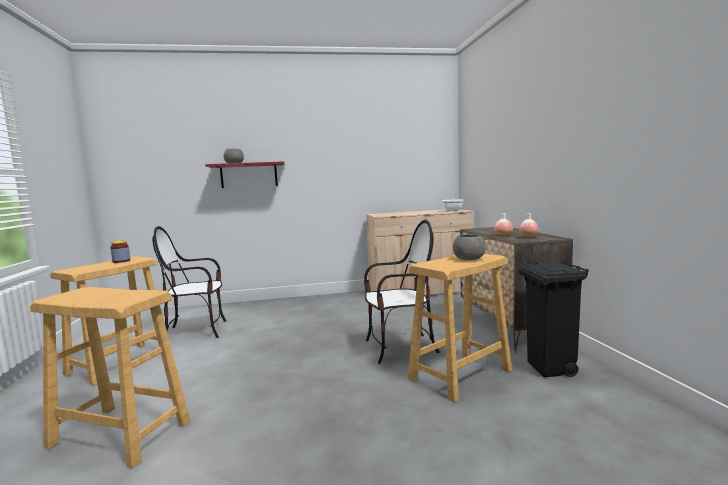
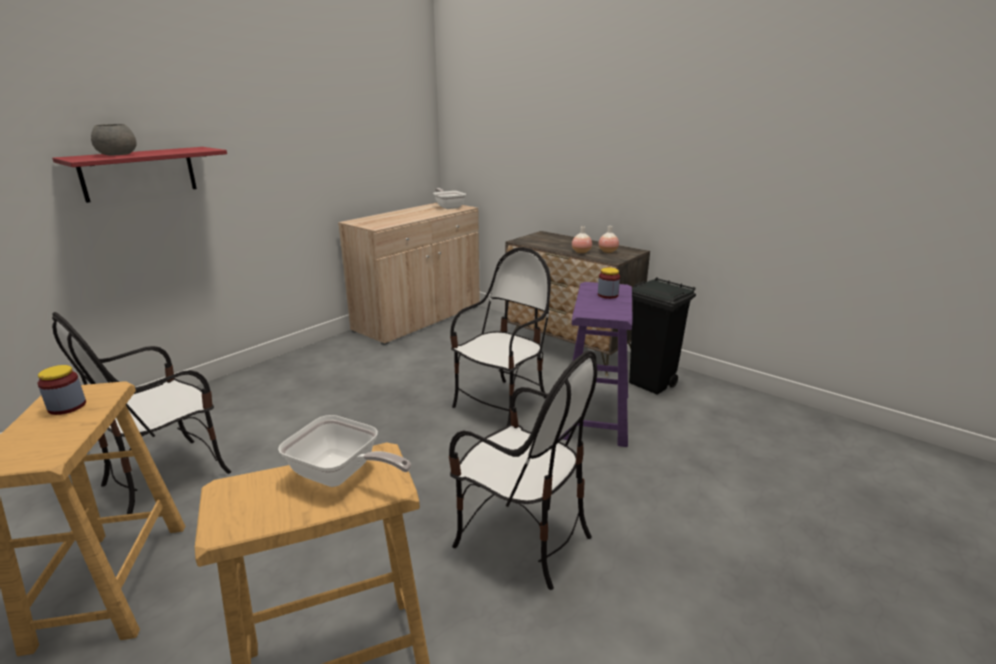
camera: 40 degrees left, 15 degrees up
(120, 295) = (341, 475): none -> frying pan
(290, 423) = (522, 538): none -> chair
(459, 375) = (595, 416): beige stool -> purple stool
(468, 259) = (607, 295): grey bowl -> jar

